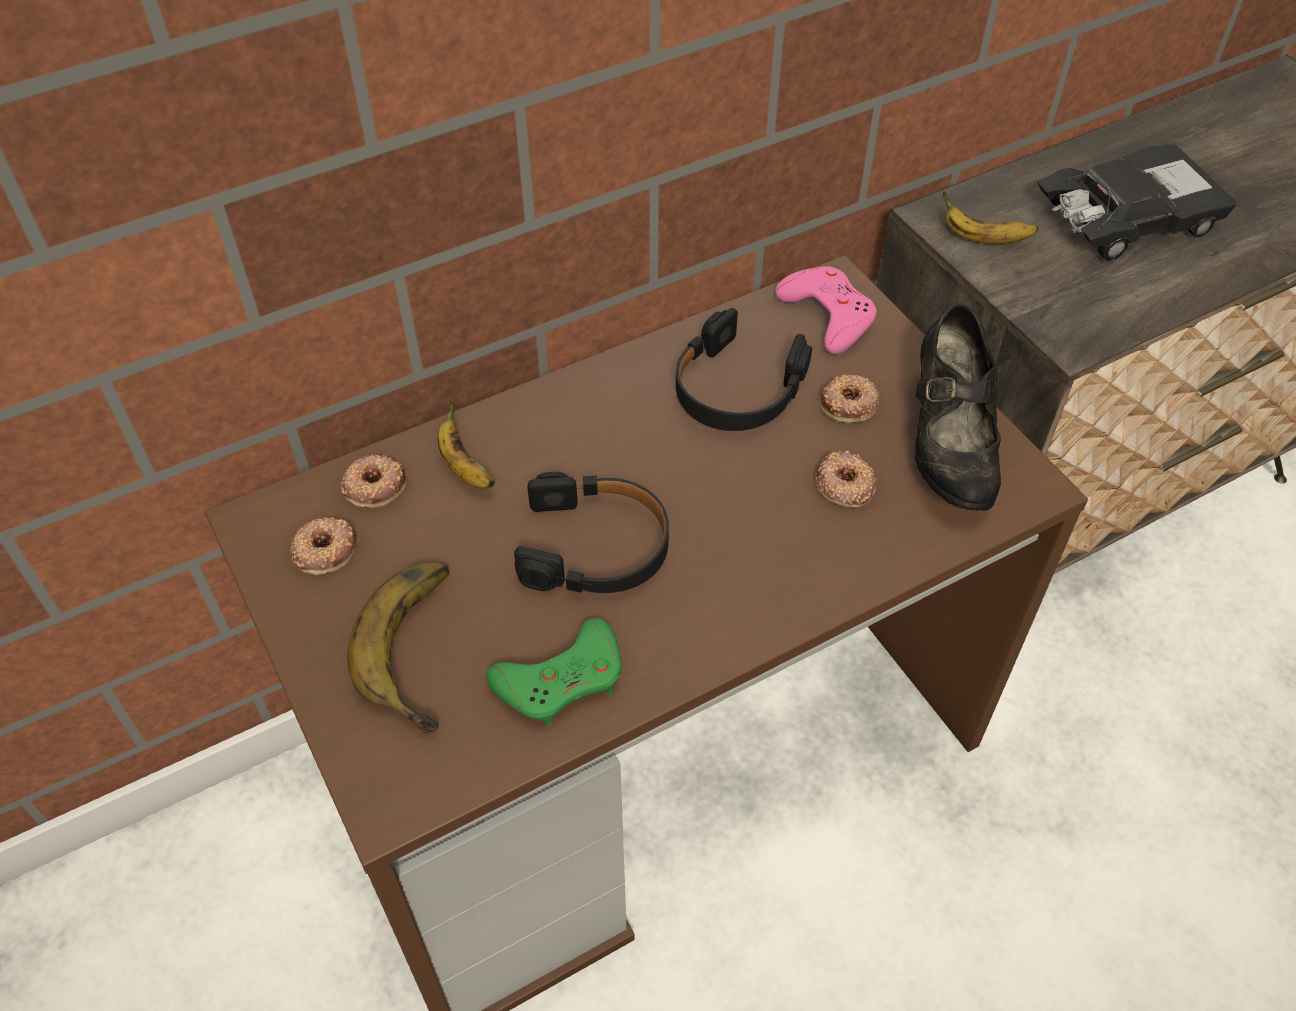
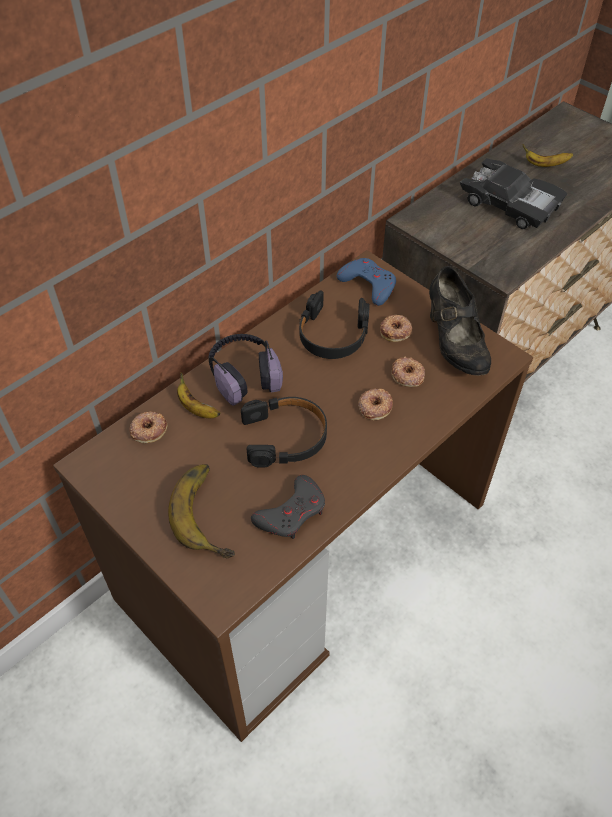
camera: 15 degrees left, 0 degrees up
(324, 549) = (132, 471): donut -> donut (374, 406)
(562, 428) = (244, 375): none -> headphones
(562, 679) = (292, 512): green game controller -> grey game controller
(827, 315) = (368, 284): pink game controller -> blue game controller
(982, 238) = (439, 228): banana -> banana (545, 165)
(1126, 218) = (510, 203): black toy car -> black toy car turned 75 degrees clockwise

